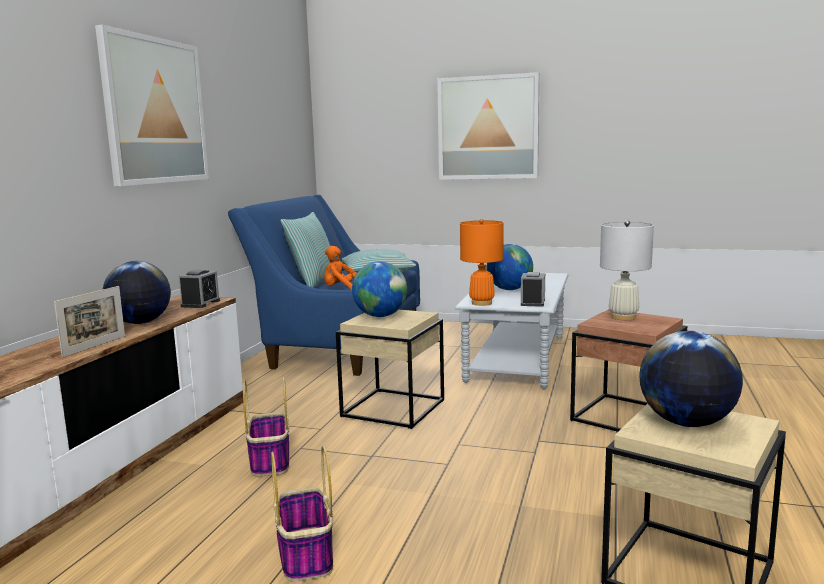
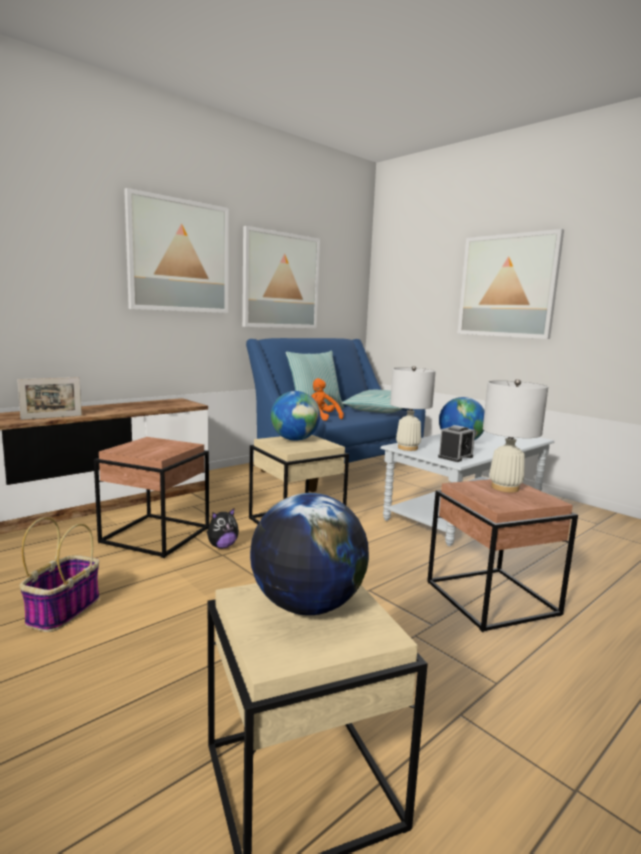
camera: 30 degrees right, 0 degrees up
(140, 323) = (113, 409): globe -> none
(200, 303) = (177, 405): alarm clock -> none
(245, 133) = (281, 281): none -> picture
(269, 461) = (155, 535): basket -> brown side table
(358, 448) = (222, 546): none -> plush toy
(482, 303) = (407, 448): orange table lamp -> white table lamp

